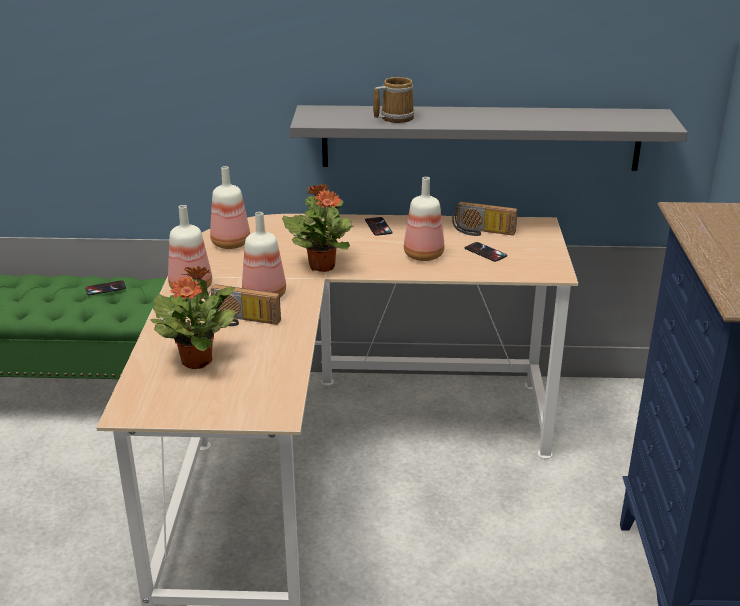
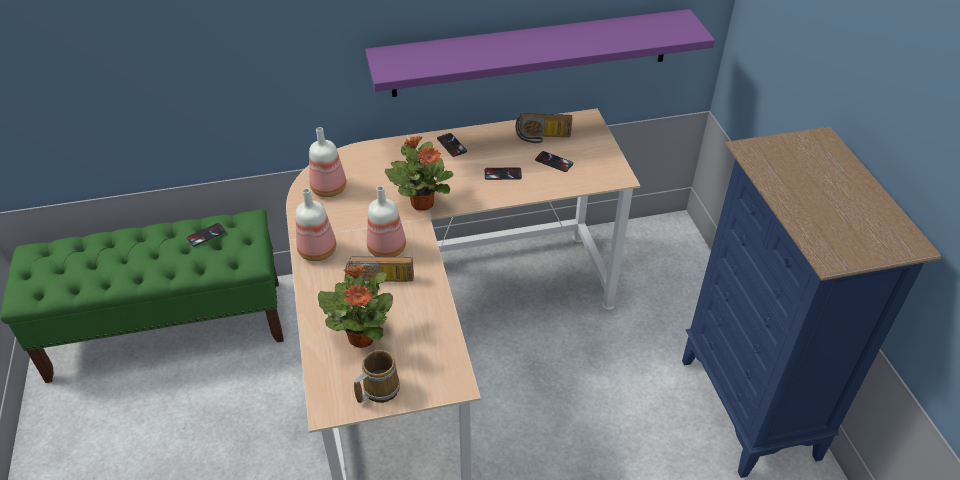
camera: 15 degrees left, 15 degrees up
(394, 118) = (463, 56): mug -> mug (378, 389)
(422, 255) = (503, 174): bottle -> phone
(480, 138) = (531, 53): grey shelf -> purple shelf

